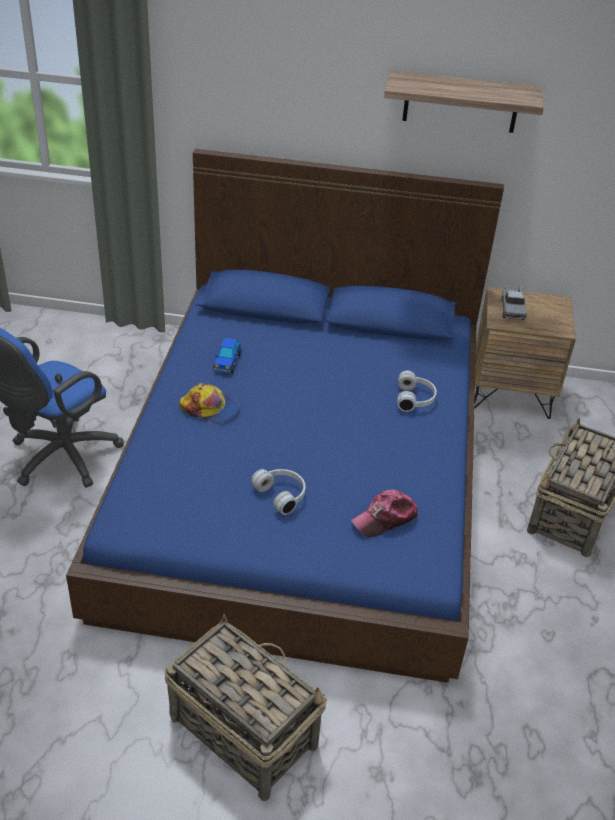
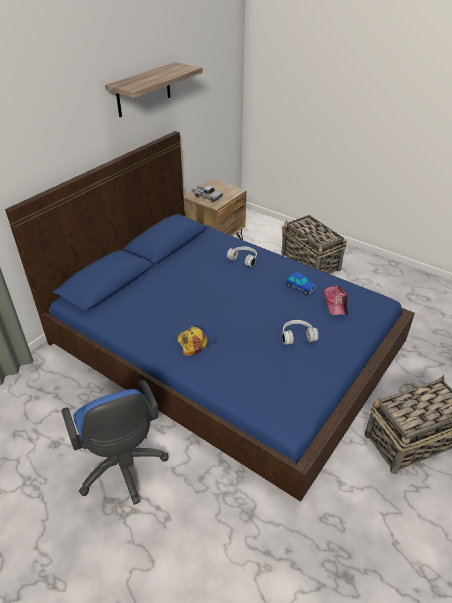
camera: 60 degrees left, 0 degrees up
(227, 362) = (154, 319): toy car -> toy car (300, 288)

